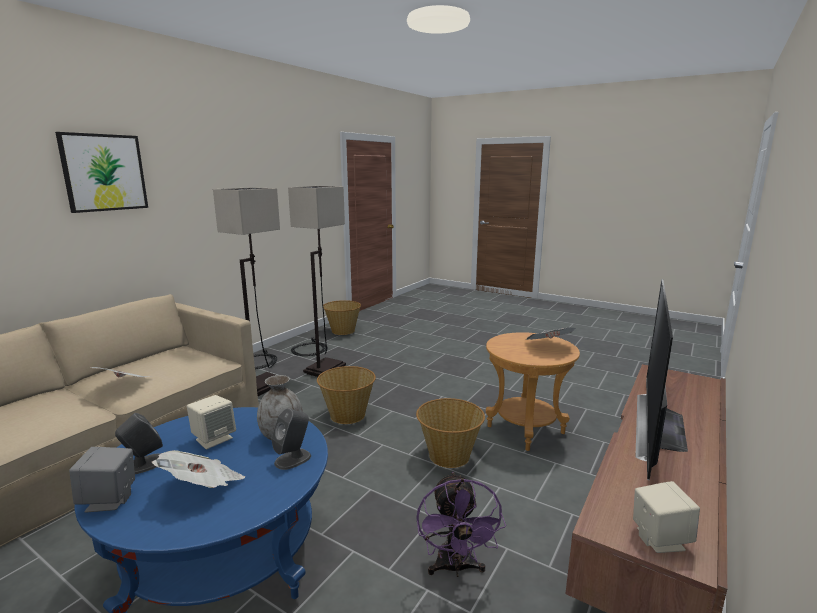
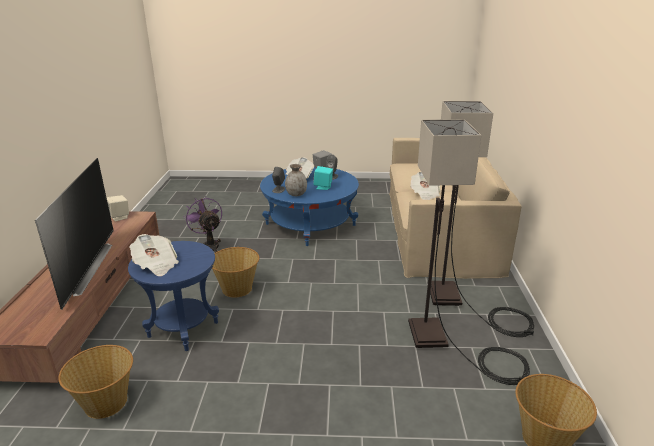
camera: 150 degrees right, 10 degrees up
(104, 172) = (536, 73): picture -> none
(214, 439) = (323, 187): beige speaker -> turquoise speaker
(347, 414) = (338, 295): basket -> basket (106, 403)
(525, 429) = (183, 329): brown side table -> blue side table

